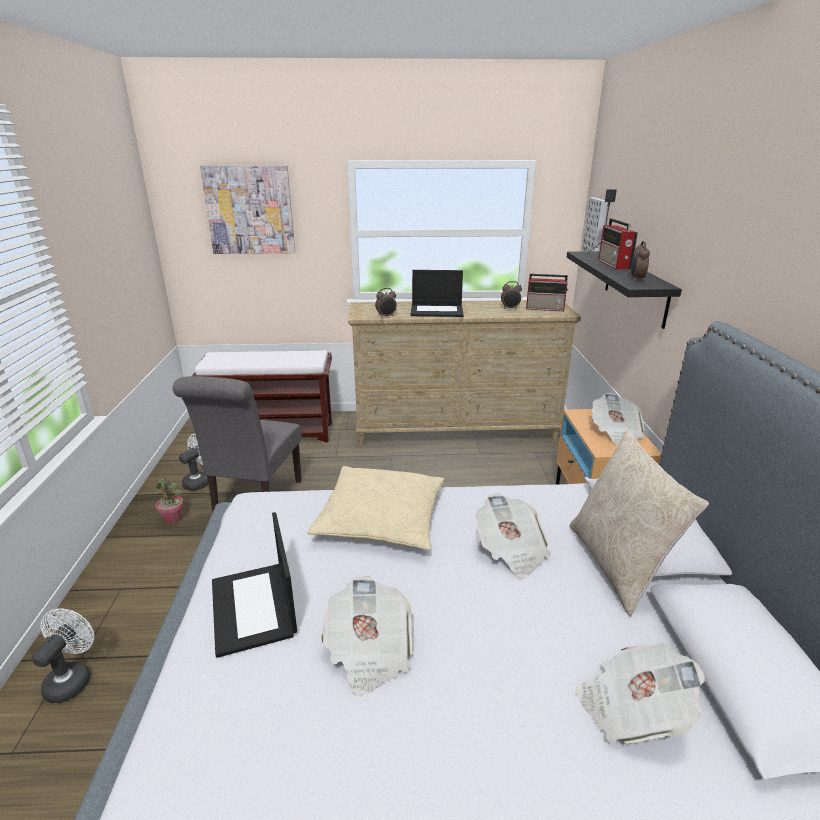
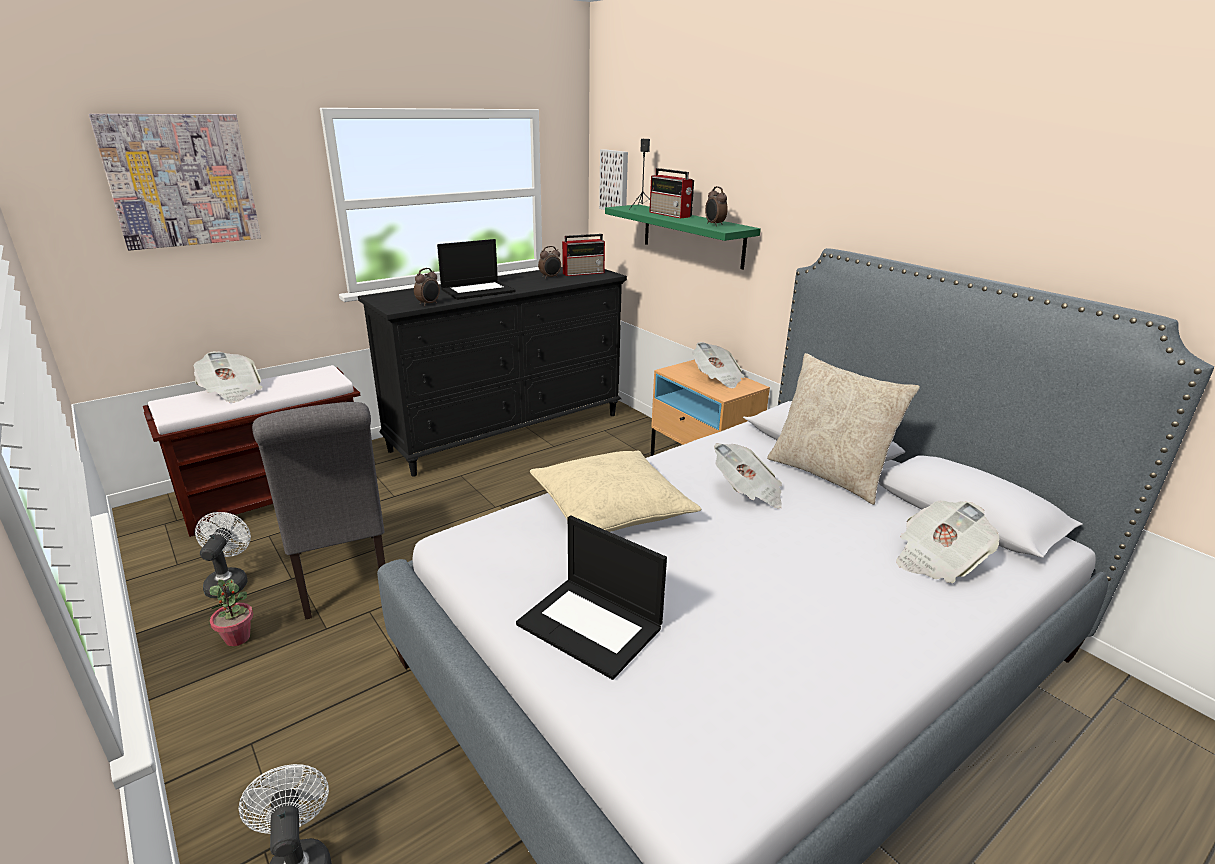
camera: 35 degrees left, 0 degrees up
(368, 652) = (735, 610): newspaper -> newspaper (232, 392)
(457, 431) = (509, 432): beige dresser -> black dresser
(635, 287) = (692, 235): black shelf -> green shelf

